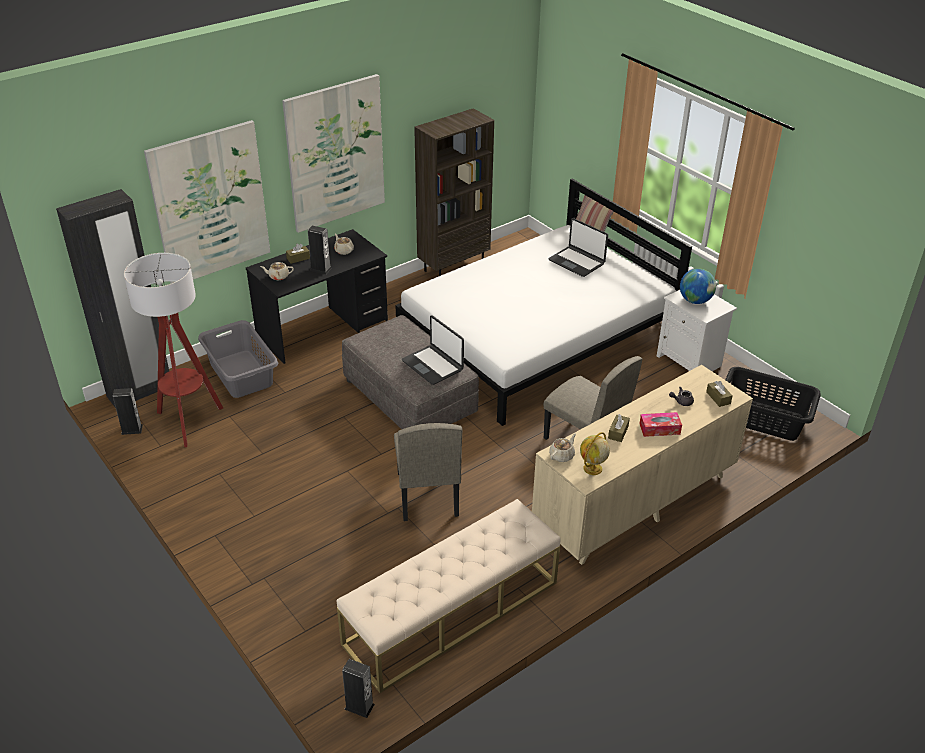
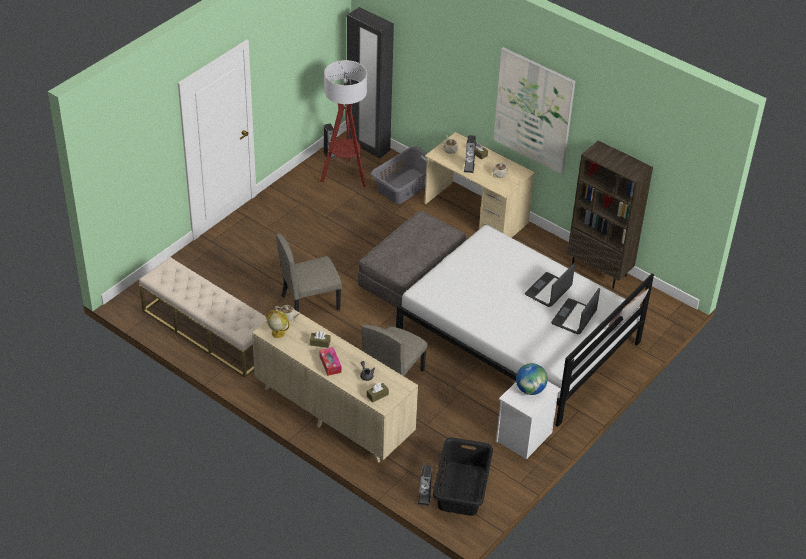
camera: 75 degrees right, 5 degrees up
(210, 204) = (444, 74): picture -> none
(323, 329) = (476, 214): black desk -> beige desk
(359, 706) = (131, 304): speaker -> speaker (424, 498)
(433, 365) = (404, 259): laptop -> laptop (548, 291)

